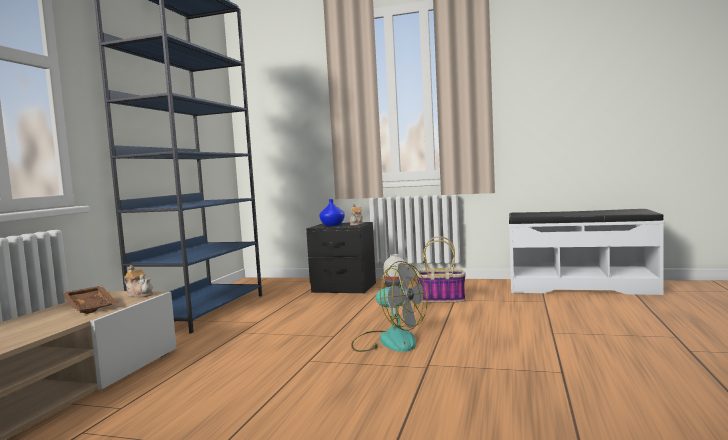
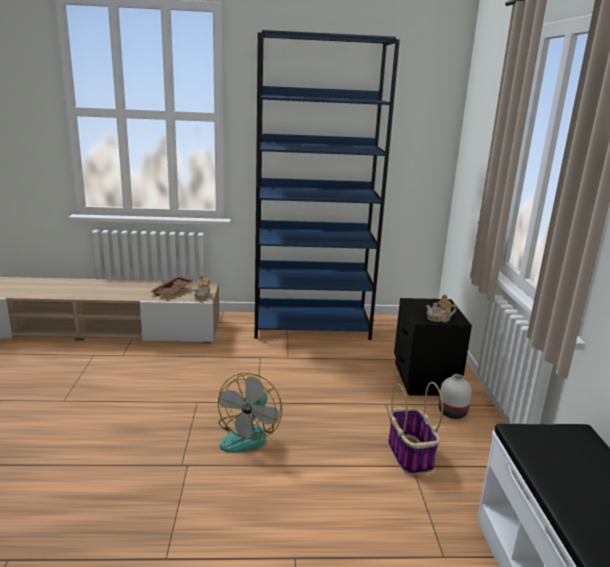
camera: 70 degrees right, 15 degrees up
(332, 225) = (426, 307): blue vase -> none

